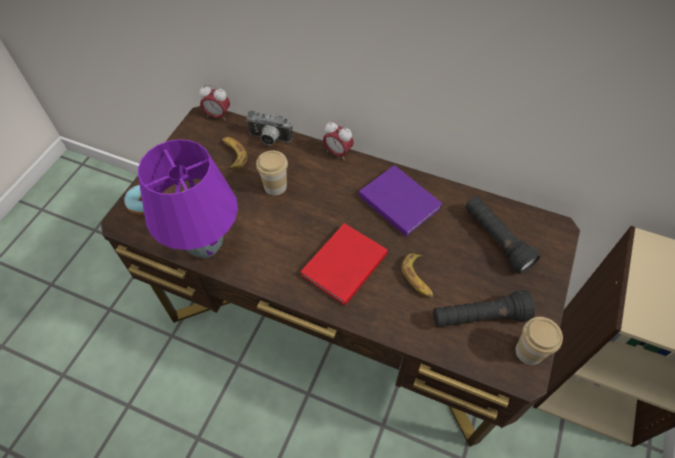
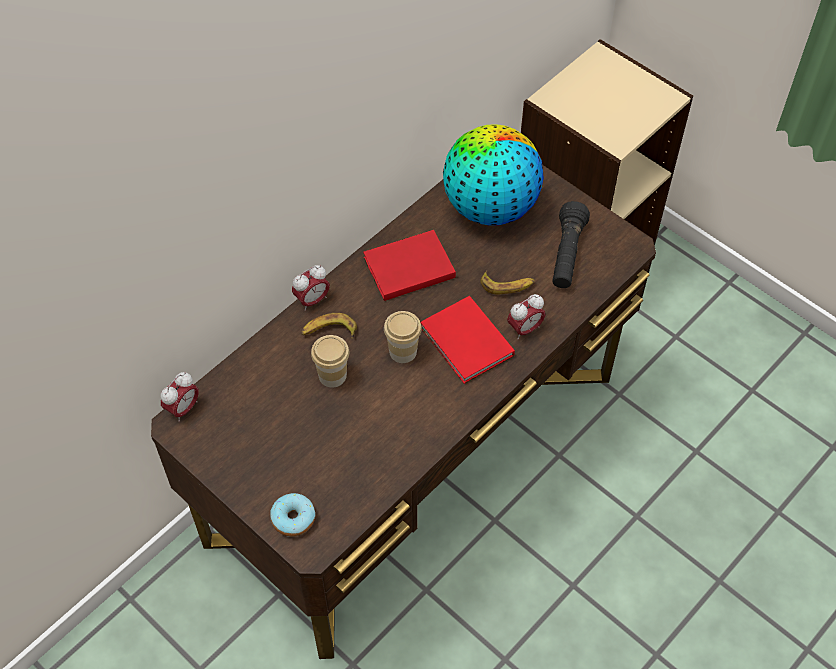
camera: 70 degrees left, 0 degrees up
(205, 246) = (386, 464): purple table lamp -> none
(233, 155) = (261, 407): banana -> banana (329, 331)
(269, 139) = (255, 363): camera -> none
(377, 306) = (524, 329): none -> alarm clock
(399, 200) = (406, 267): purple book -> red book
(496, 239) = (490, 207): black flashlight -> globe
(529, 352) = (612, 233): cup -> cup (403, 351)

